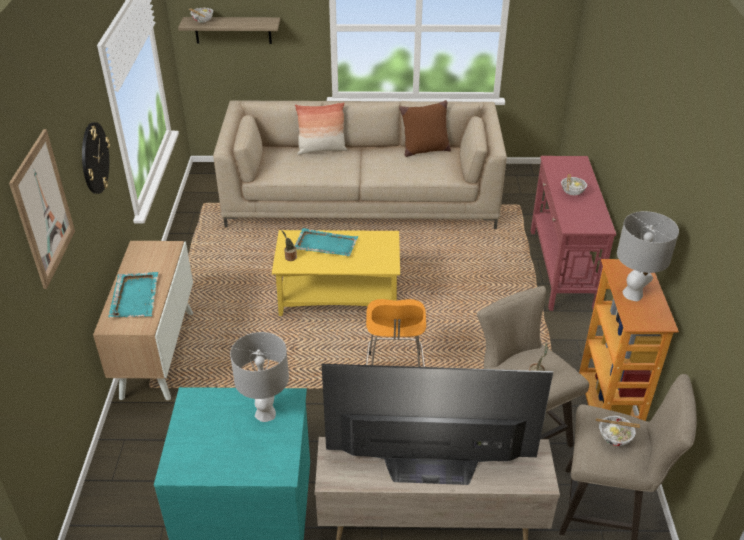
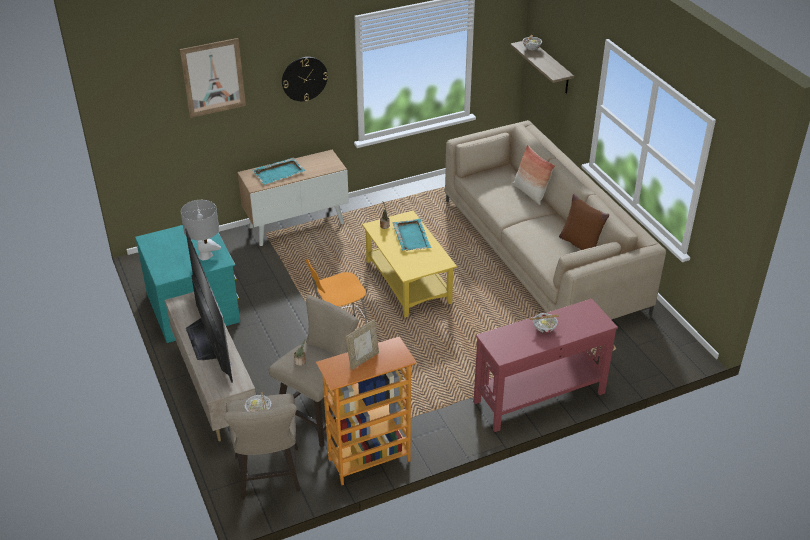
camera: 65 degrees right, 0 degrees up
(633, 294) = (363, 359): grey table lamp -> picture frame

